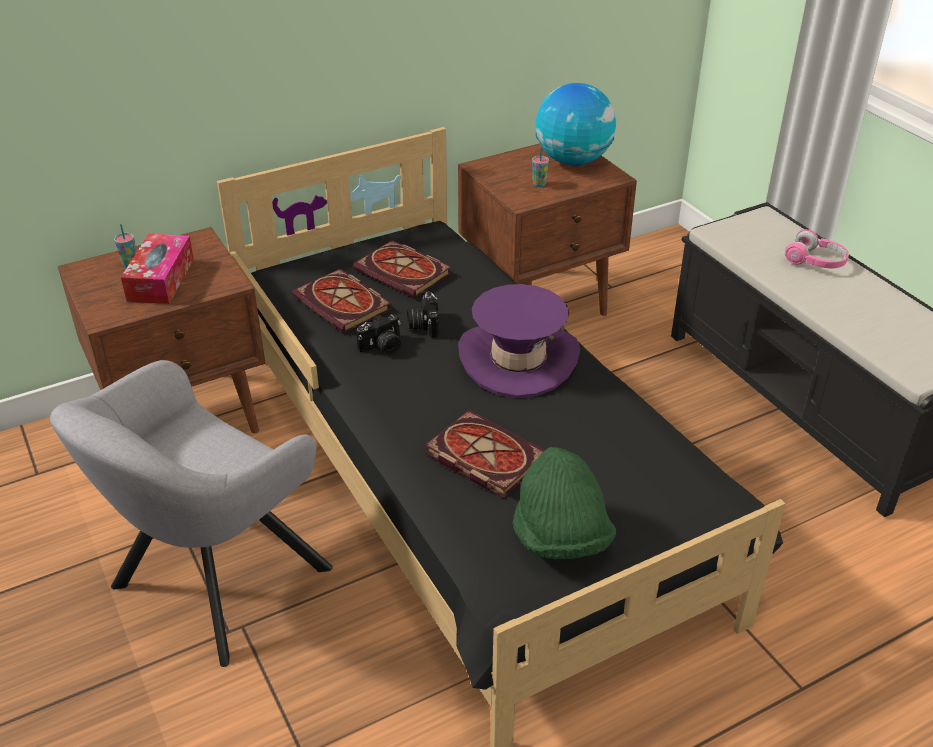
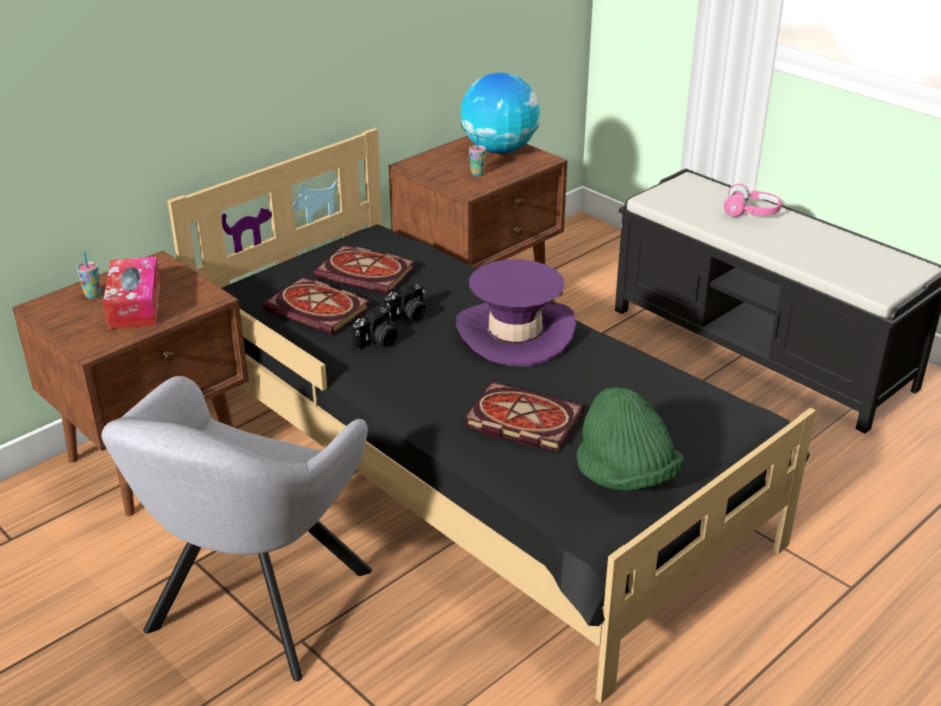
camera: 15 degrees left, 5 degrees down
(423, 325) = (408, 317): camera -> camera turned 105 degrees counterclockwise

